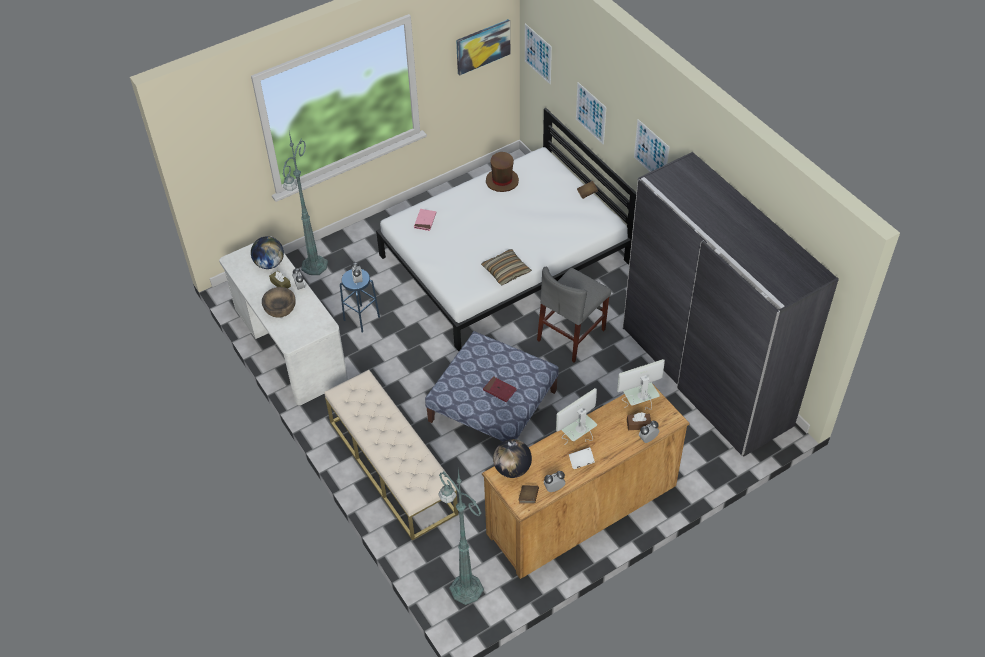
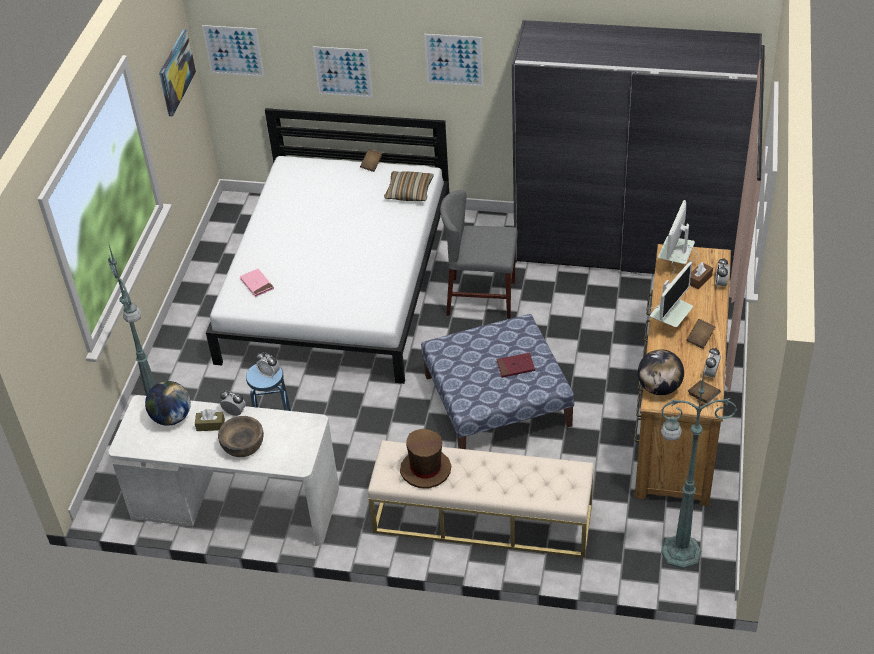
camera: 45 degrees left, 5 degrees down
(502, 181) = (281, 205): brown hat -> brown hat (425, 470)
(506, 271) = (392, 270): pillow -> pillow (409, 192)
(571, 335) = (481, 298): grey chair -> grey chair turned 105 degrees clockwise
(576, 436) = (669, 324): monitor -> monitor turned 150 degrees counterclockwise
(581, 462) = (700, 339): white book -> brown book

